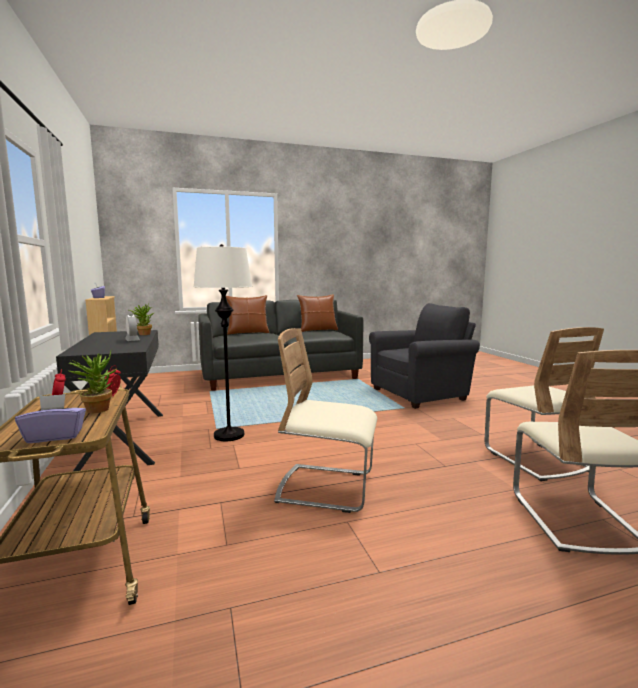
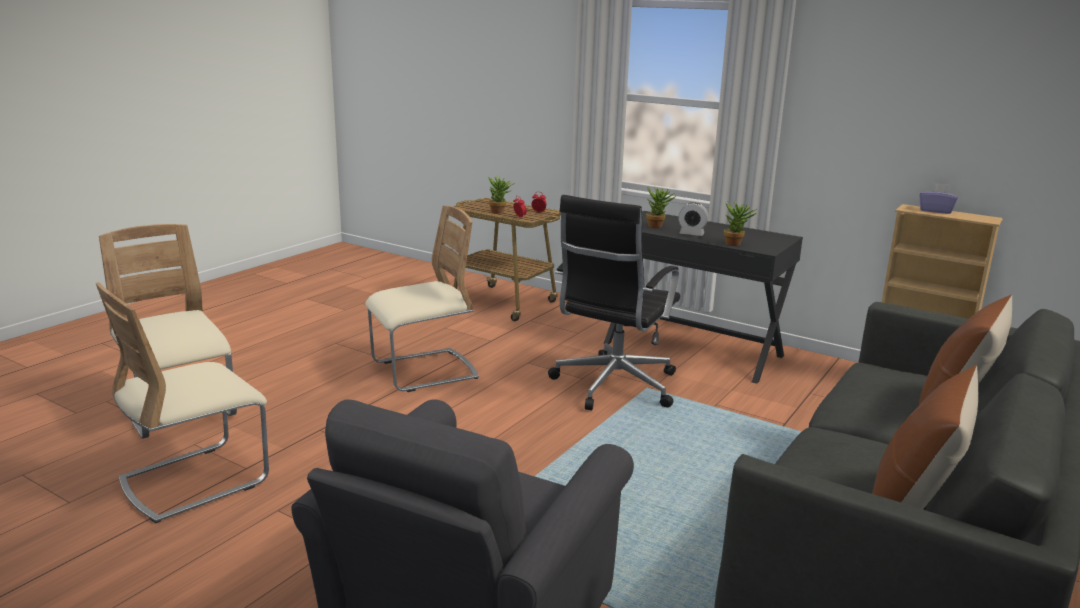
camera: 140 degrees right, 10 degrees up
(55, 436) = (473, 204): purple tissue box -> none
(122, 346) = (657, 226): none -> potted plant
(229, 435) = (613, 386): white floor lamp -> black office chair
(535, 459) = (194, 480): beige chair -> beige chair turned 75 degrees counterclockwise

